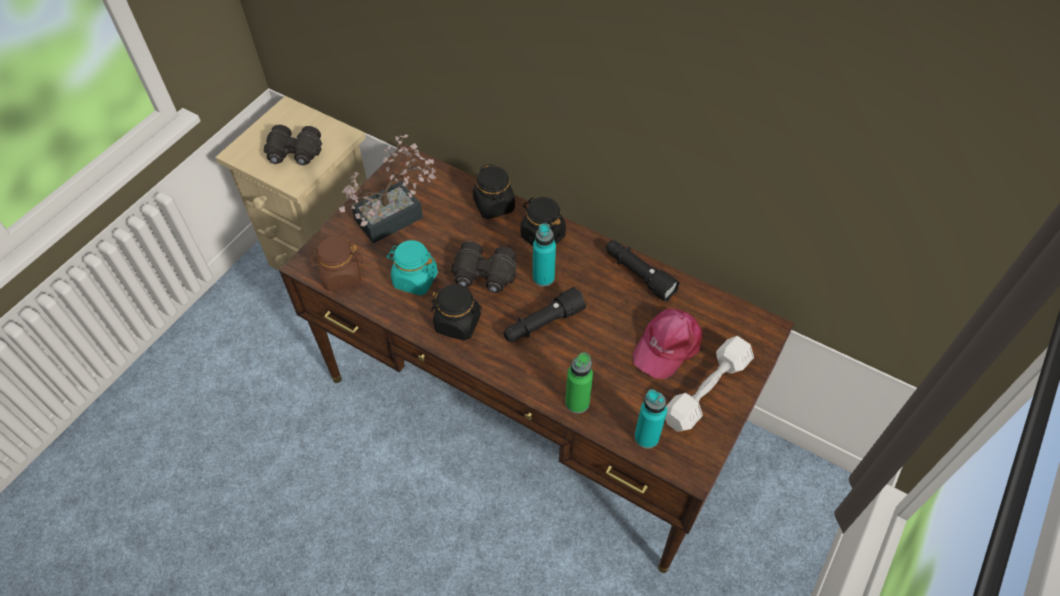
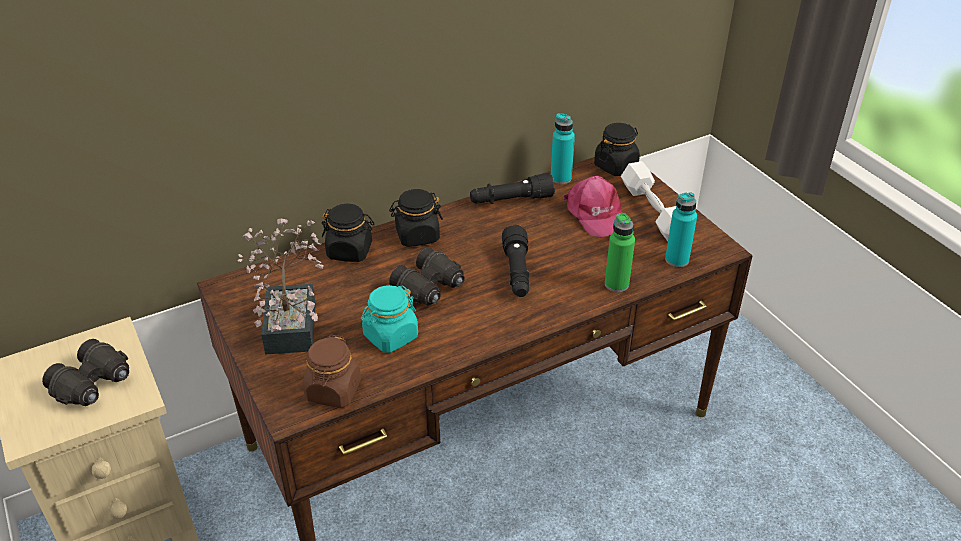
camera: 60 degrees left, 15 degrees down
(458, 323) = (471, 325): black jar -> black jar (616, 166)
(543, 278) = (465, 253): turquoise bottle -> turquoise bottle (561, 178)

